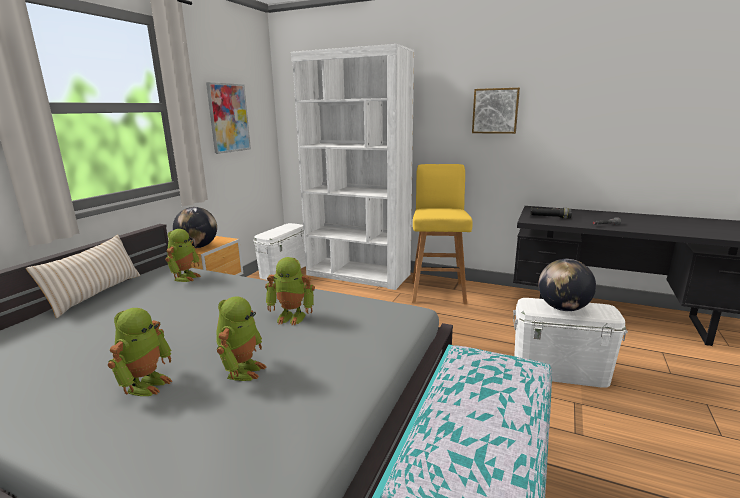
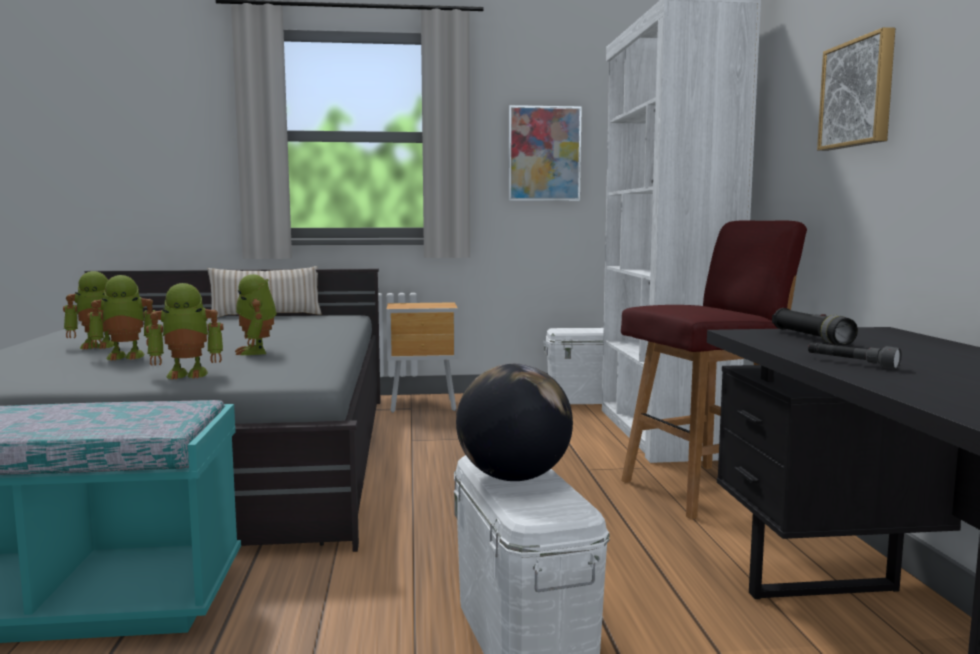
camera: 60 degrees right, 10 degrees down
(185, 277) = (330, 321): toy robot -> toy robot (188, 374)
(198, 247) = (407, 305): globe -> none
(438, 291) = (704, 490): yellow stool -> red stool

